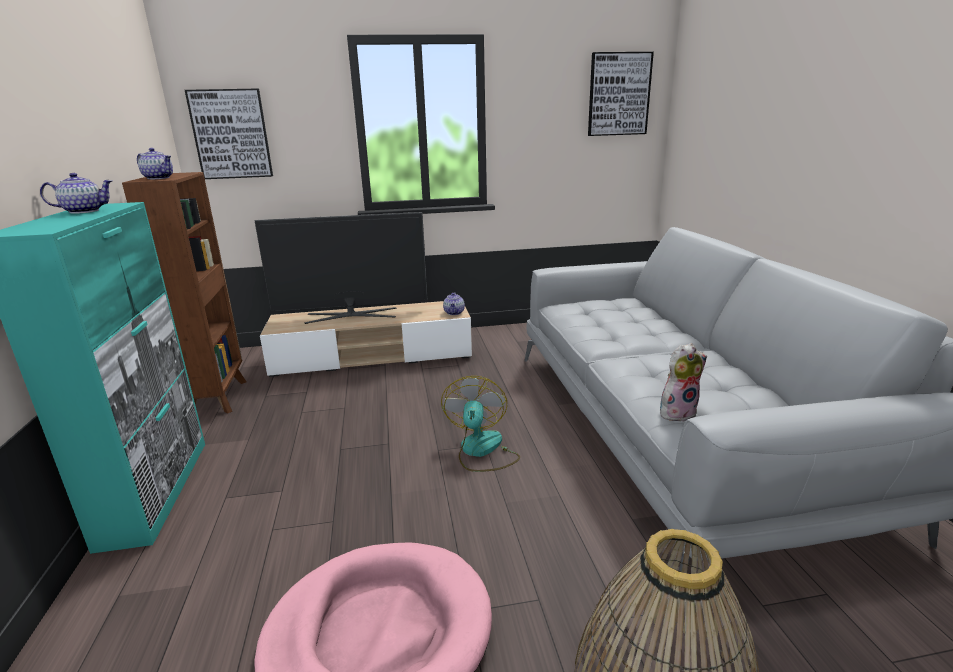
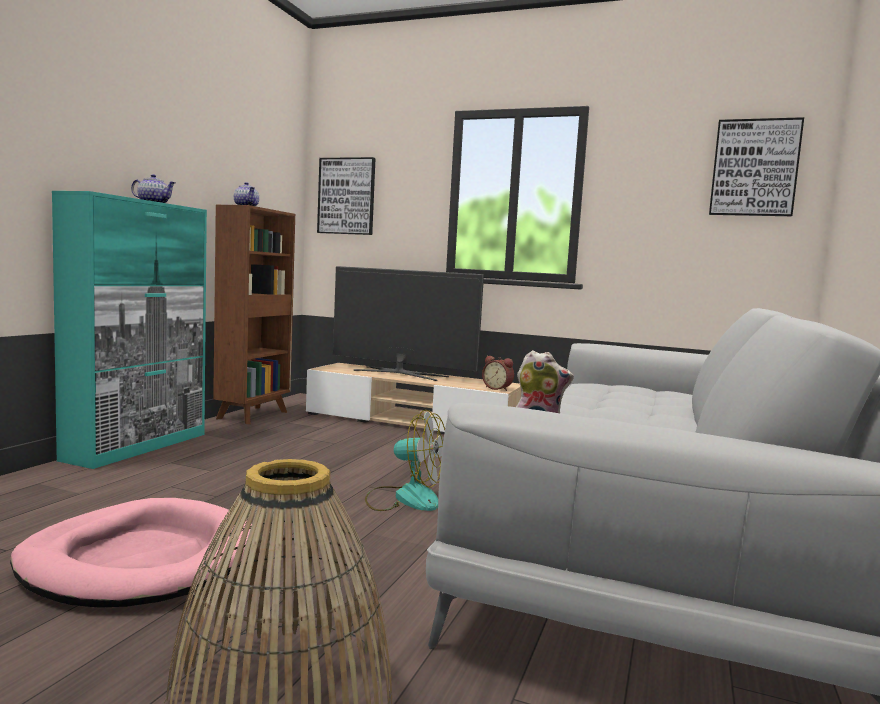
camera: 30 degrees right, 15 degrees down
(454, 313) = (498, 388): teapot -> alarm clock
(481, 451) = (405, 498): fan -> fan turned 75 degrees clockwise

